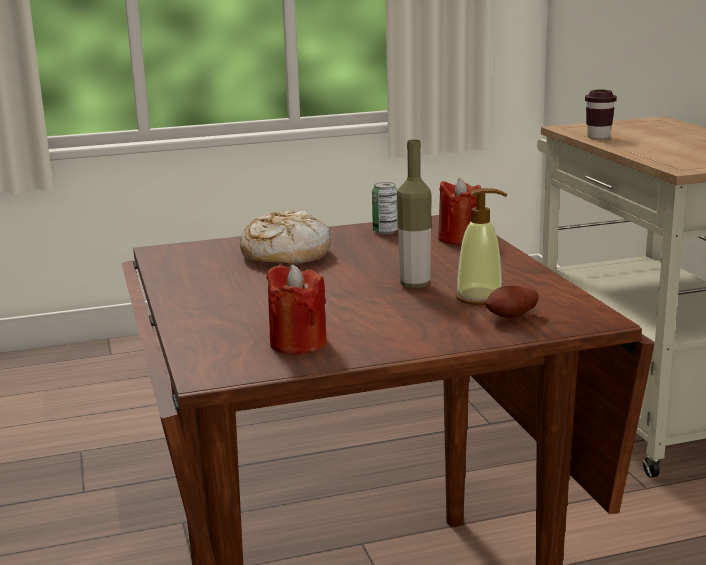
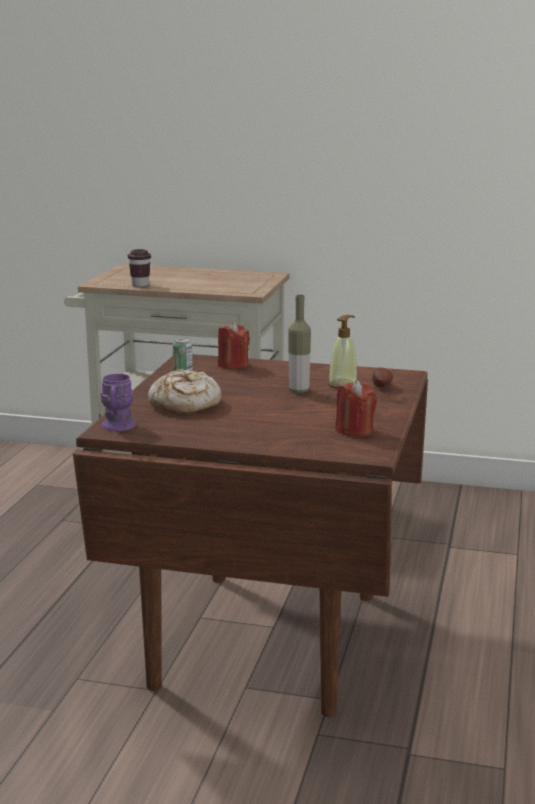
camera: 60 degrees left, 0 degrees up
(176, 251) = (117, 427): none -> purple mug

